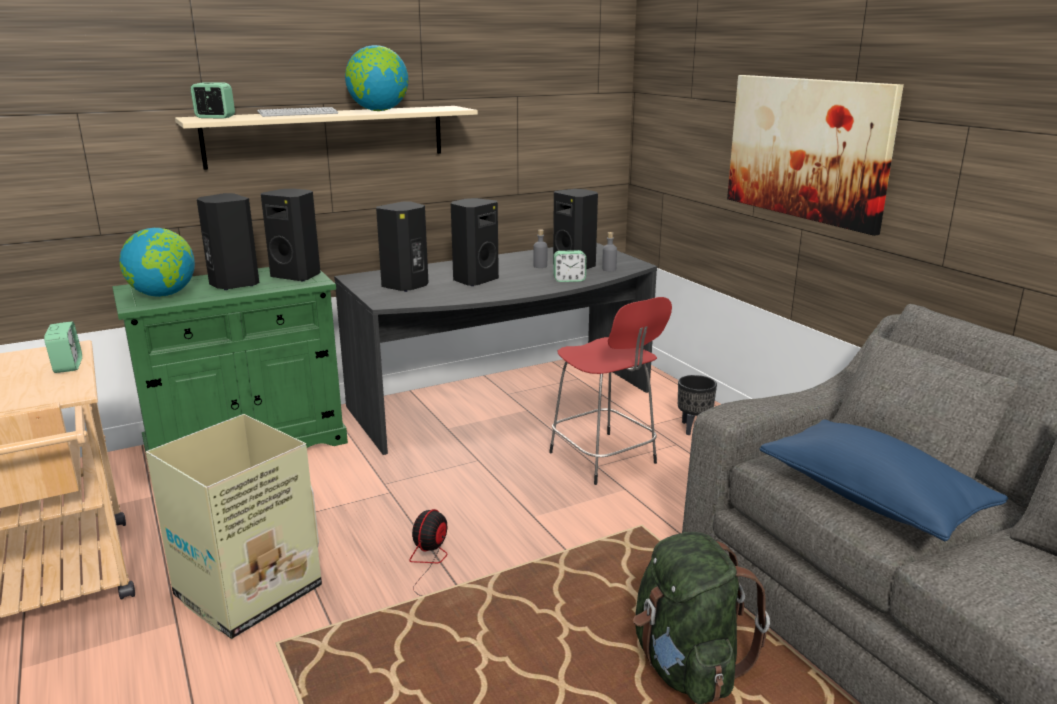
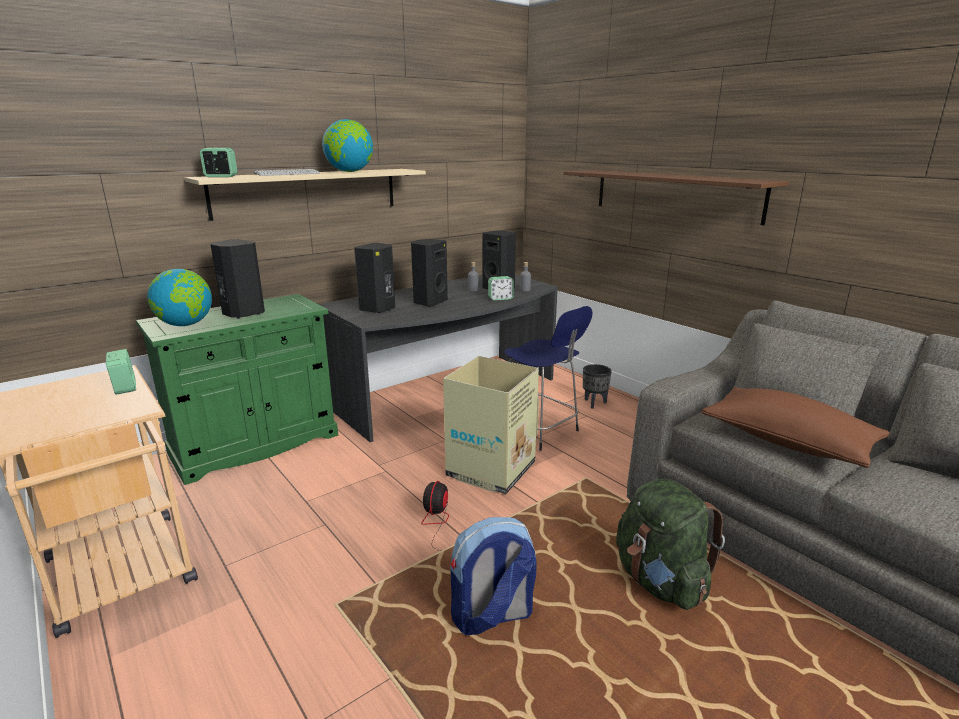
camera: 10 degrees left, 0 degrees up
(245, 592) = (294, 565): cardboard box -> cardboard box (490, 470)
(297, 276) = (293, 304): black speaker -> none
(455, 681) = (492, 617): none -> backpack
(604, 459) = (540, 431): red stool -> blue stool
(806, 149) = (674, 194): picture -> brown shelf
(872, 499) = (787, 442): blue pillow -> brown pillow

